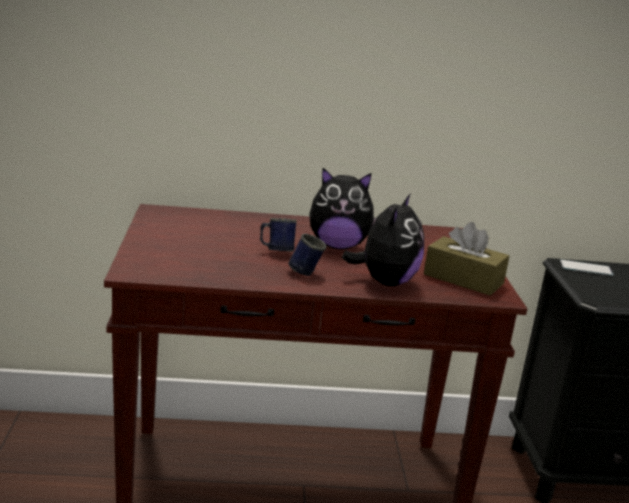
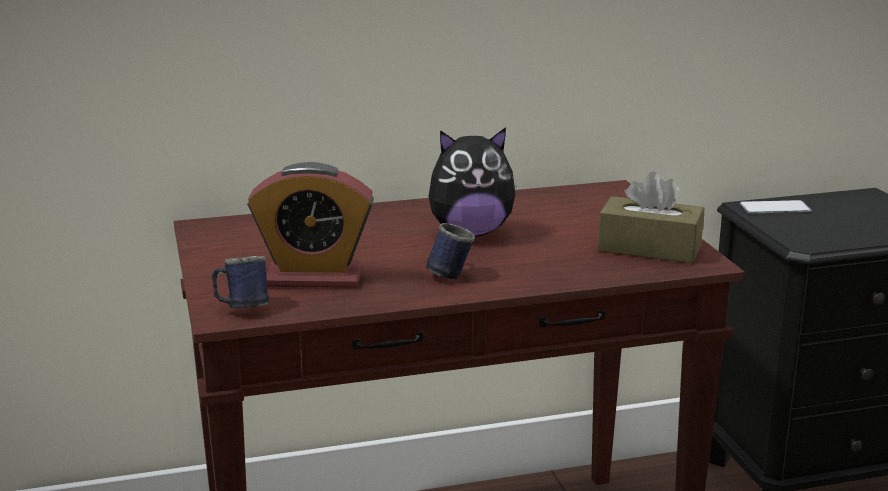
camera: 10 degrees left, 0 degrees up
(209, 257) = (314, 277): none -> alarm clock
(276, 251) = (396, 254): blue mug -> blue mug (241, 308)
(385, 282) = (556, 269): plush toy -> none

